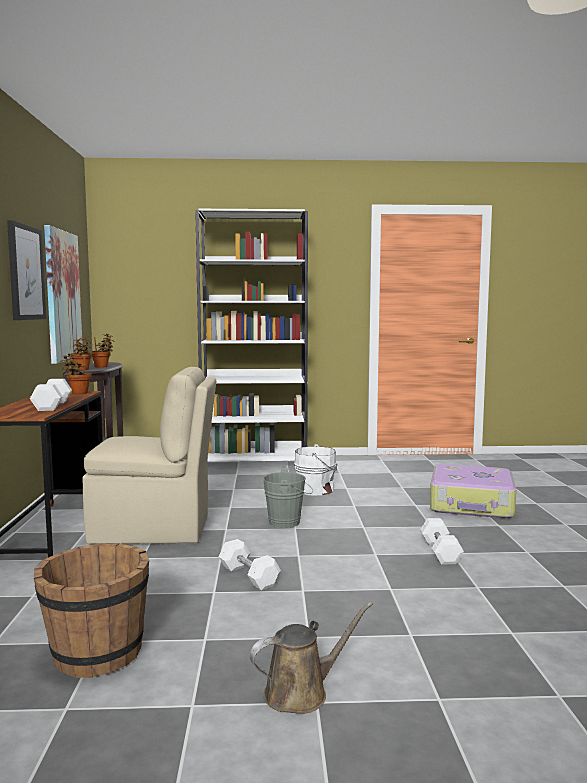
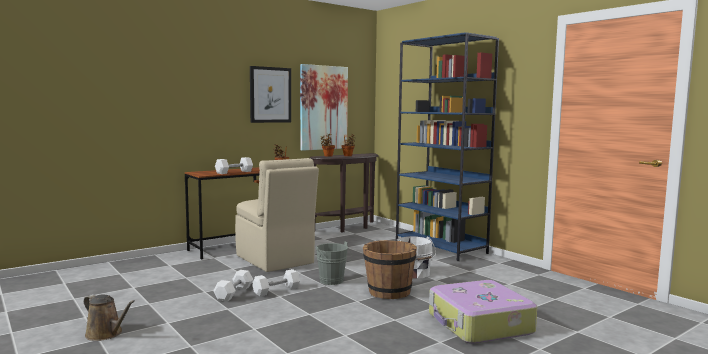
camera: 55 degrees right, 0 degrees up
(96, 654) = (120, 290): brown bucket -> brown bucket (388, 292)
(255, 462) = (441, 247): white bookcase -> blue bookcase
(440, 552) = (342, 331): white dumbbell -> white dumbbell (276, 290)

